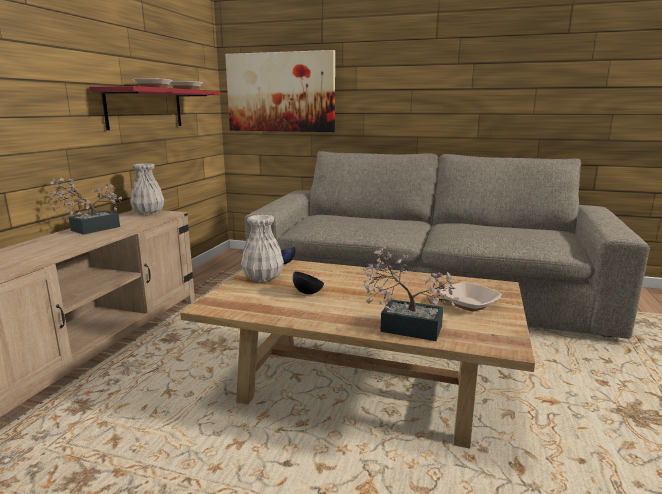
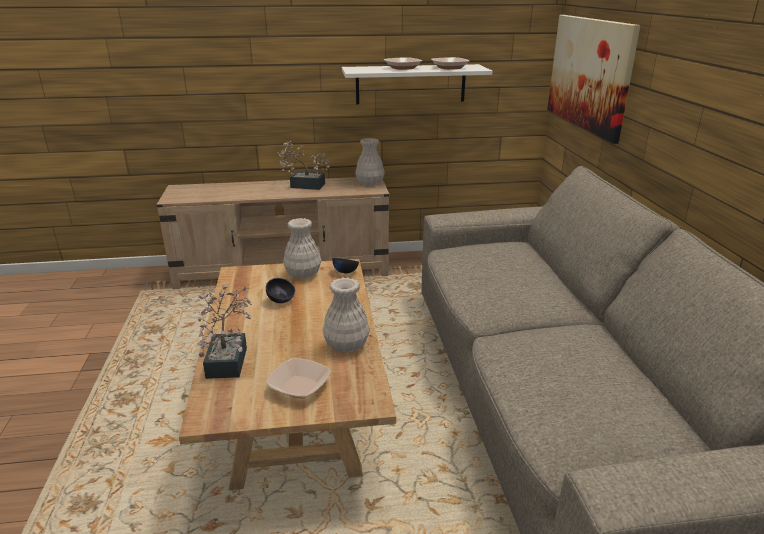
camera: 65 degrees right, 10 degrees up
(145, 108) = (410, 84): red shelf -> white shelf
(414, 281) = (346, 345): none -> white vase

